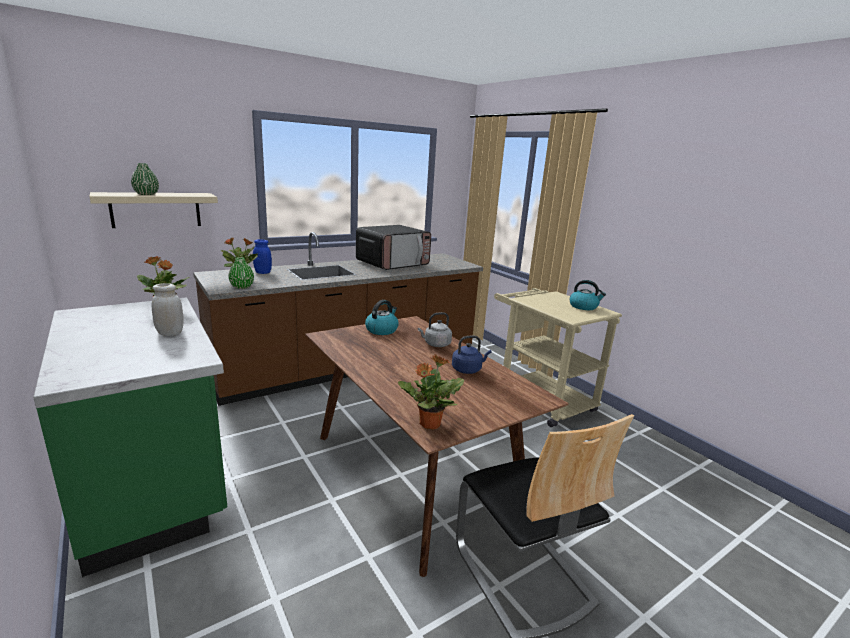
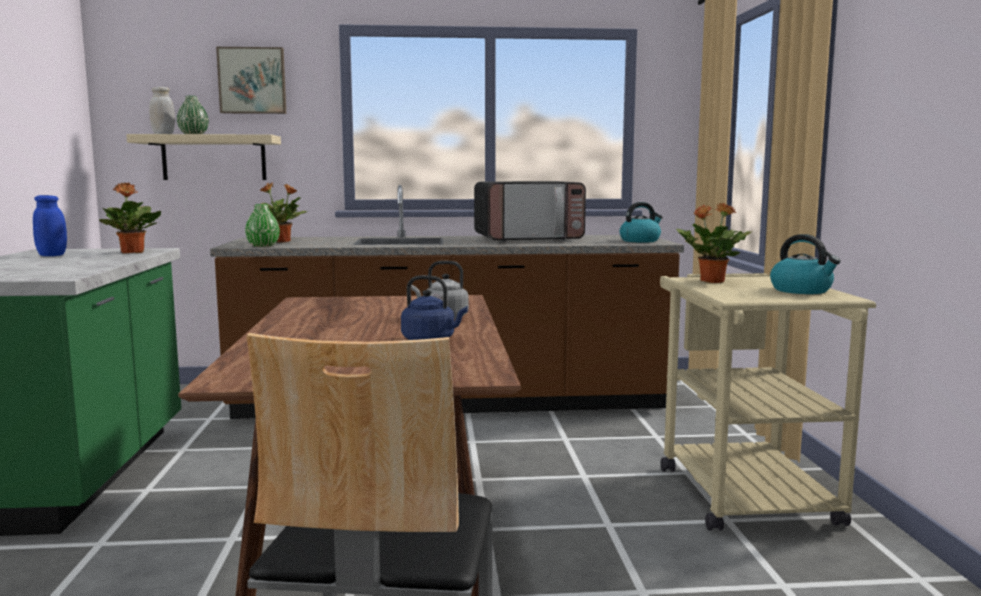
camera: 30 degrees right, 10 degrees down
(170, 333) = (87, 263): white jar -> white jar (163, 134)
(185, 149) = (252, 81): none -> picture
(263, 272) = (321, 239): blue jar -> blue jar (52, 255)
(382, 330) = (395, 301): kettle -> kettle (640, 240)
(429, 424) = (243, 373): potted plant -> potted plant (711, 281)

